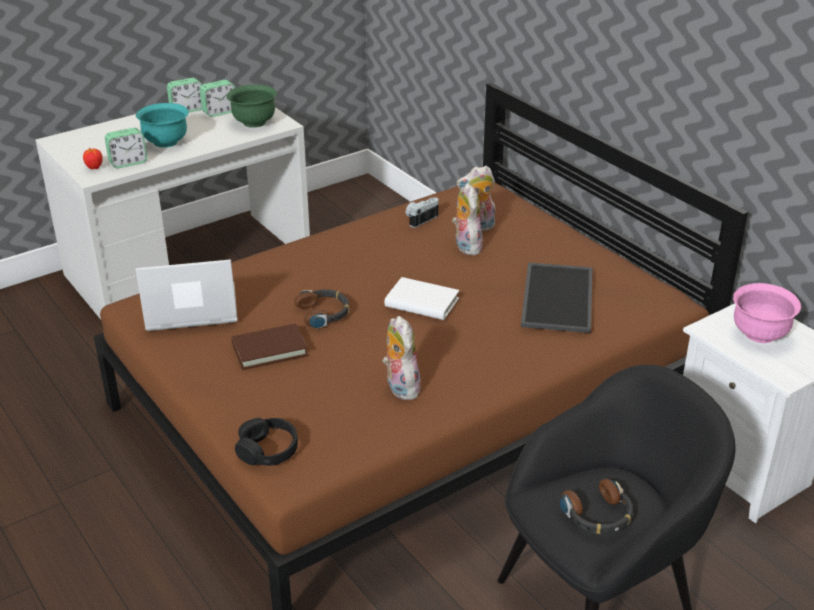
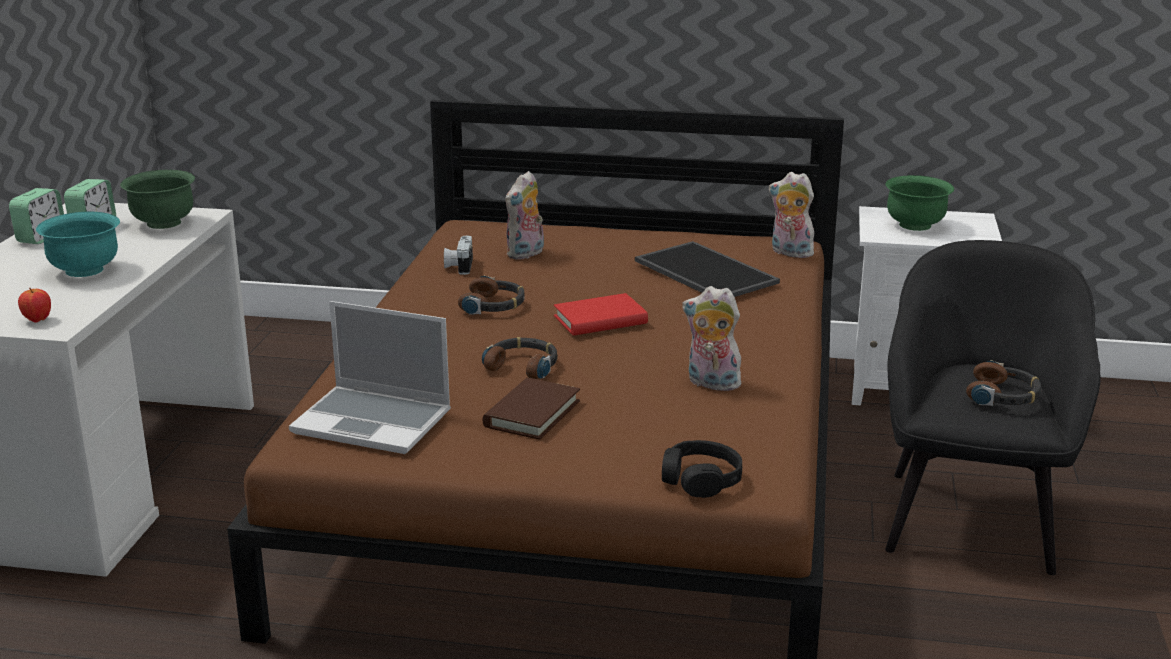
camera: 45 degrees left, 10 degrees down
(128, 162) = (76, 301): alarm clock -> none
(190, 310) = (374, 422): laptop -> laptop turned 105 degrees counterclockwise
(386, 259) = (494, 305): none -> headphones
(421, 302) = (600, 320): white book -> red book
(465, 246) = (546, 270): plush toy -> plush toy (789, 253)
(759, 334) = (915, 225): pink bowl -> green bowl

